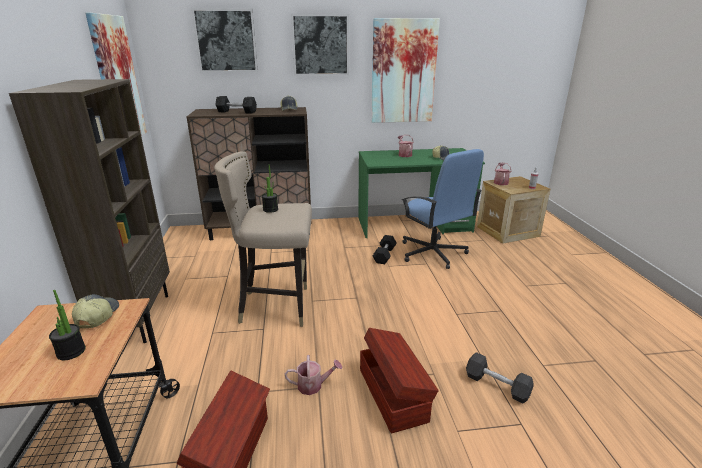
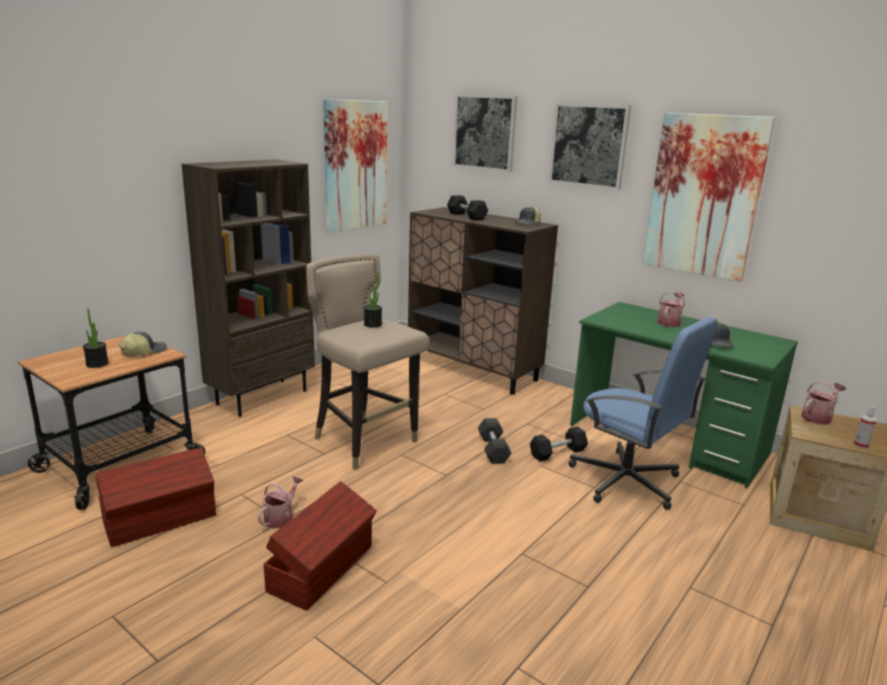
camera: 45 degrees right, 5 degrees down
(313, 385) = (281, 517): watering can -> watering can turned 105 degrees counterclockwise
(433, 253) = (626, 481): blue office chair -> blue office chair turned 60 degrees counterclockwise
(497, 385) = (424, 639): black dumbbell -> black dumbbell (493, 449)

